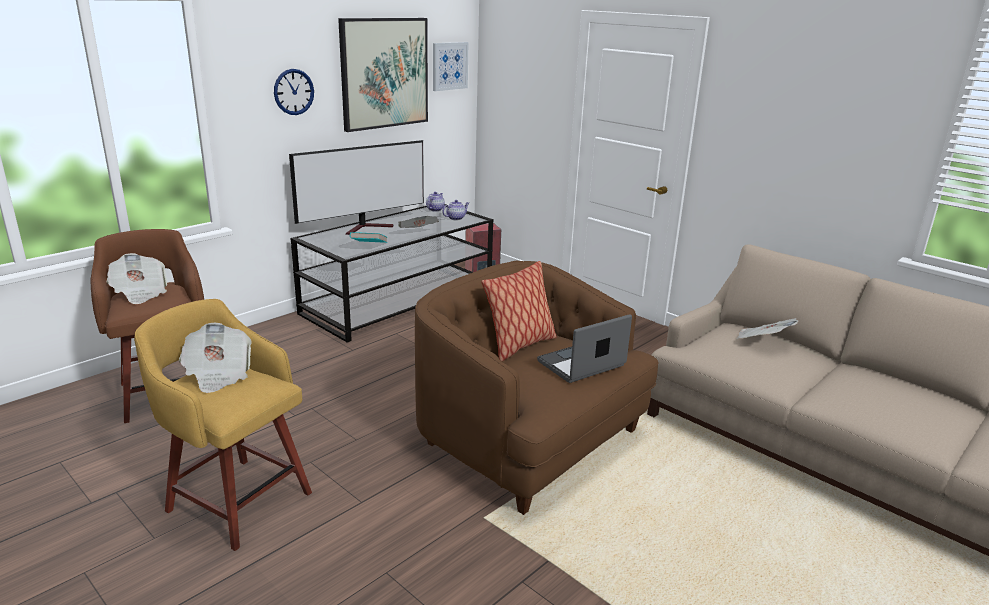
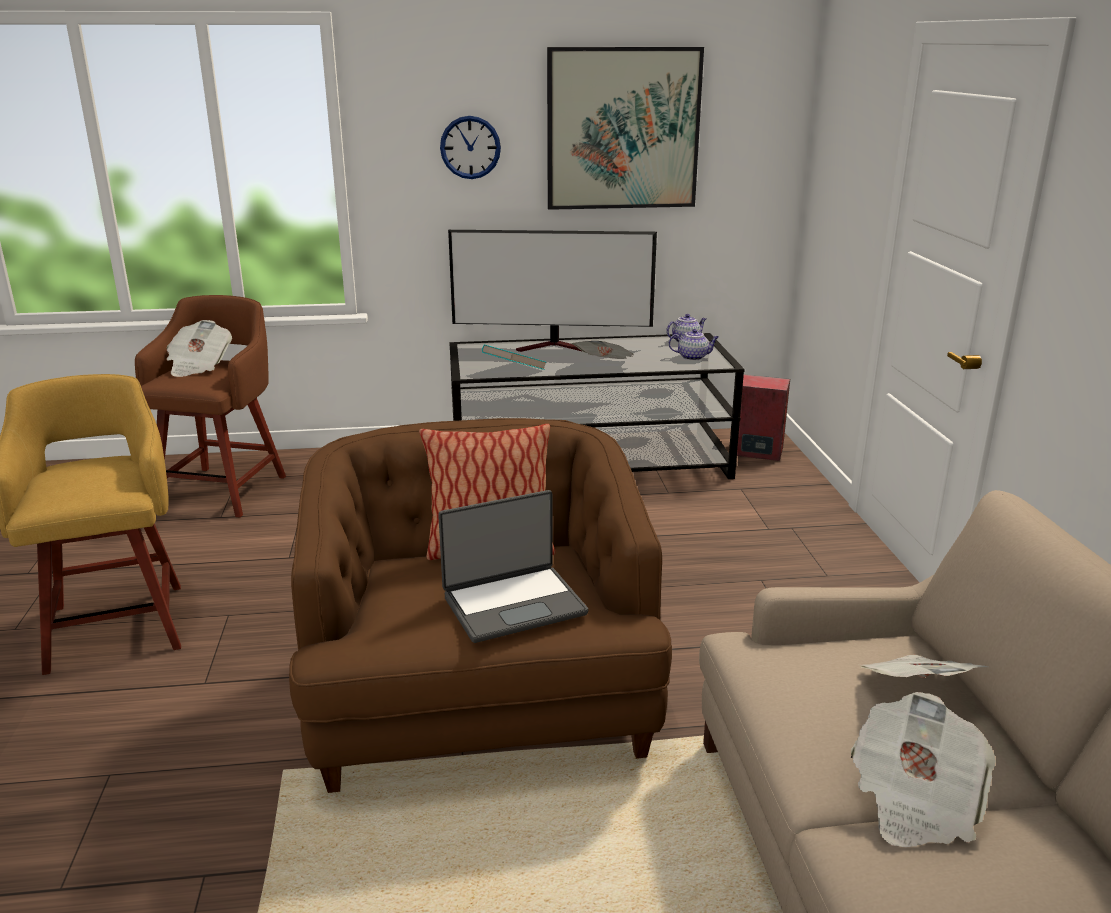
camera: 40 degrees right, 0 degrees up
(218, 374) = (98, 465): newspaper -> newspaper (914, 800)
(449, 66) = (749, 123): picture -> none
(582, 364) = (513, 604): laptop -> laptop turned 150 degrees clockwise

